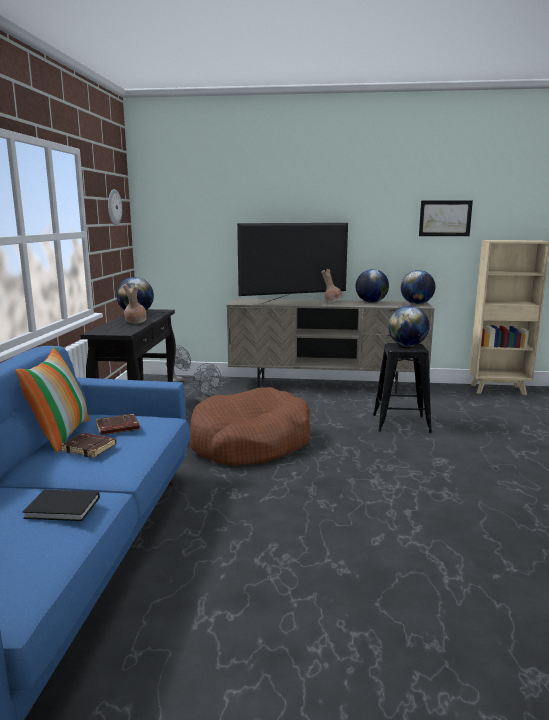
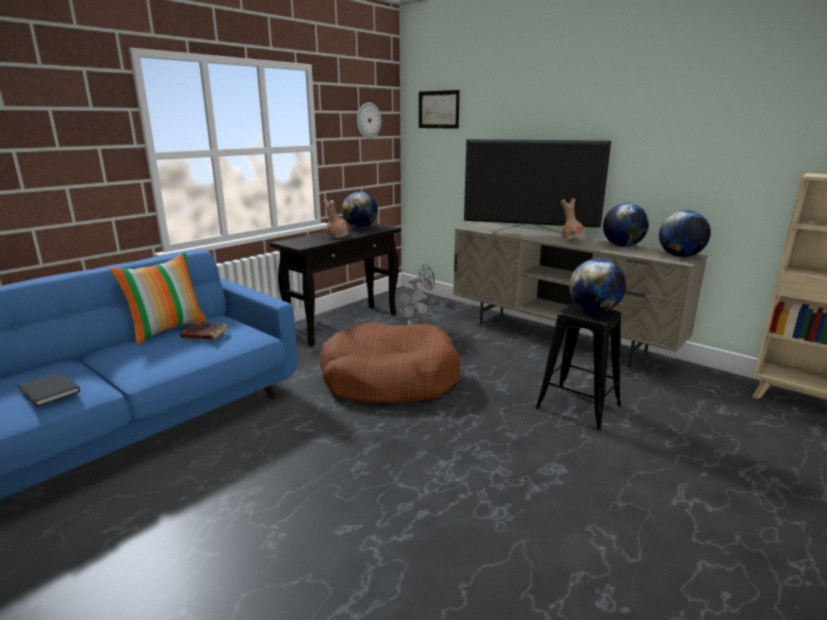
camera: 35 degrees right, 5 degrees up
(90, 448) = (156, 347): brown book -> none
(445, 218) = (751, 137): picture -> picture (438, 109)

